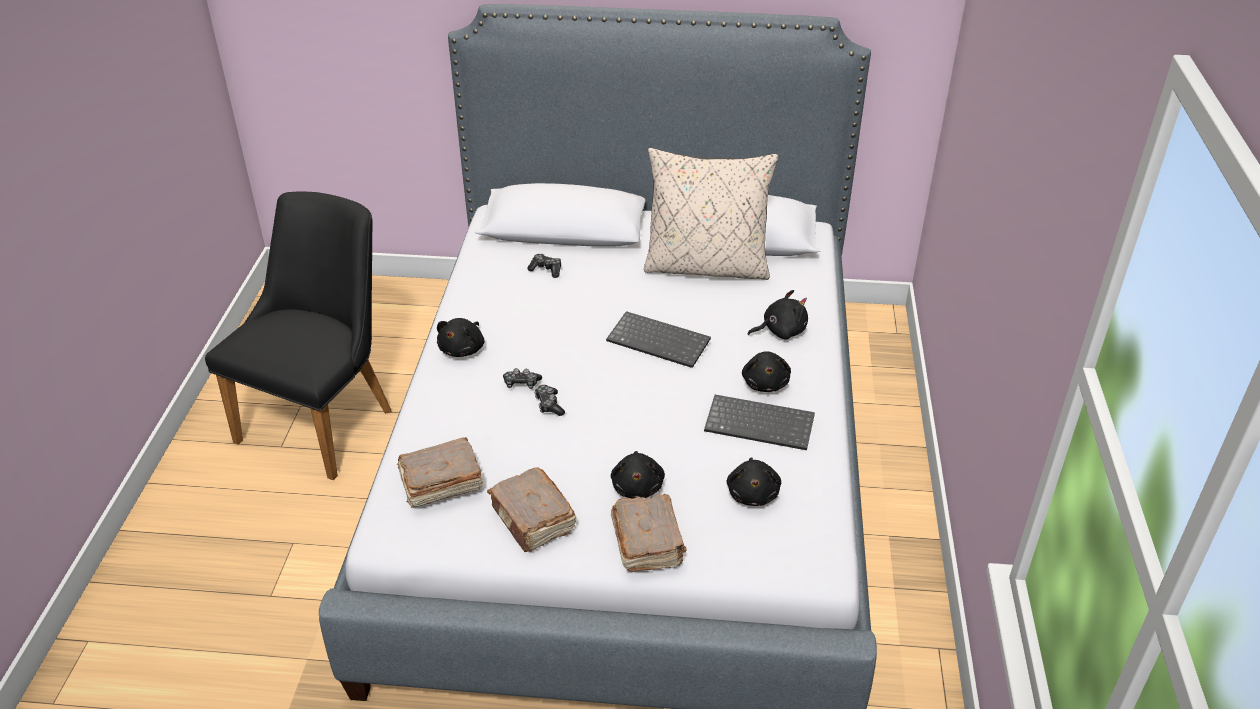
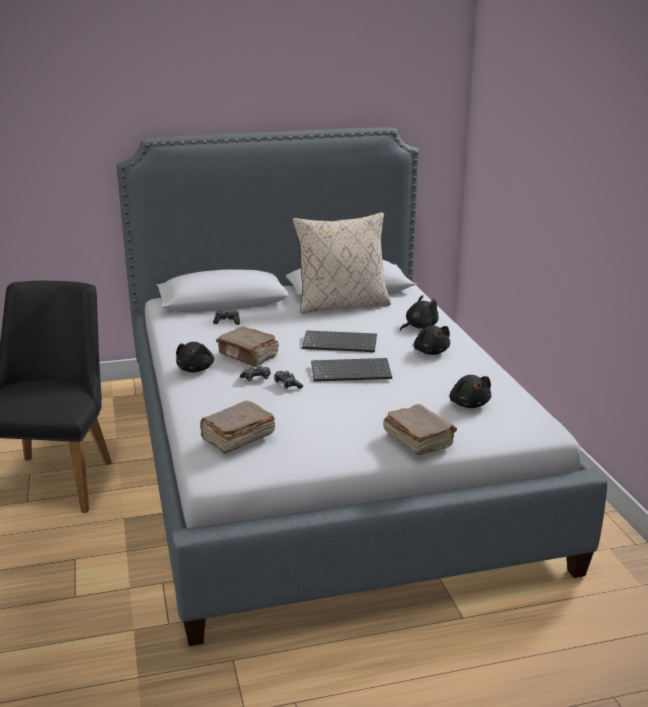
camera: 20 degrees left, 15 degrees down
(533, 520) = (324, 444): brown book -> brown book (248, 356)
(637, 486) = (386, 414): black plush toy -> none
(761, 423) = (445, 370): keyboard -> keyboard (352, 371)

